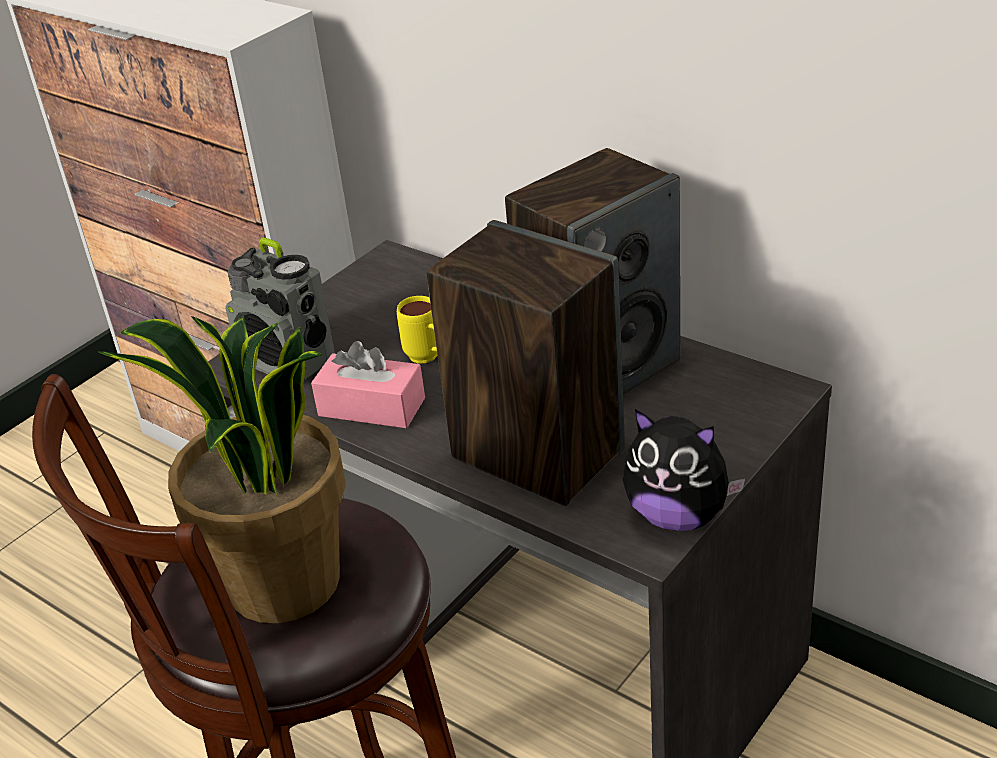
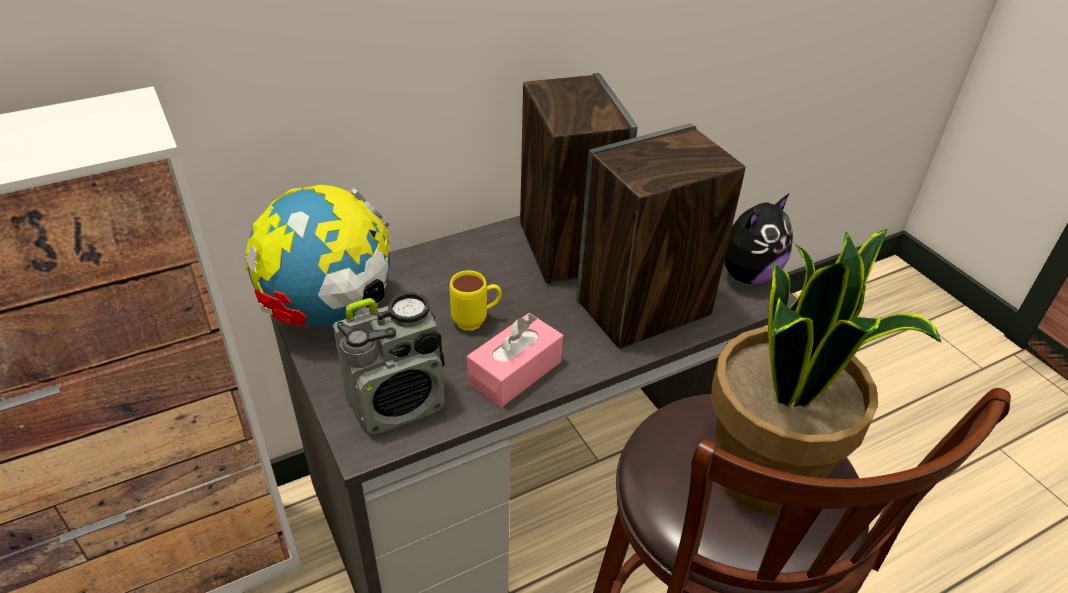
camera: 70 degrees left, 5 degrees up
(379, 282) = (330, 312): none -> globe

